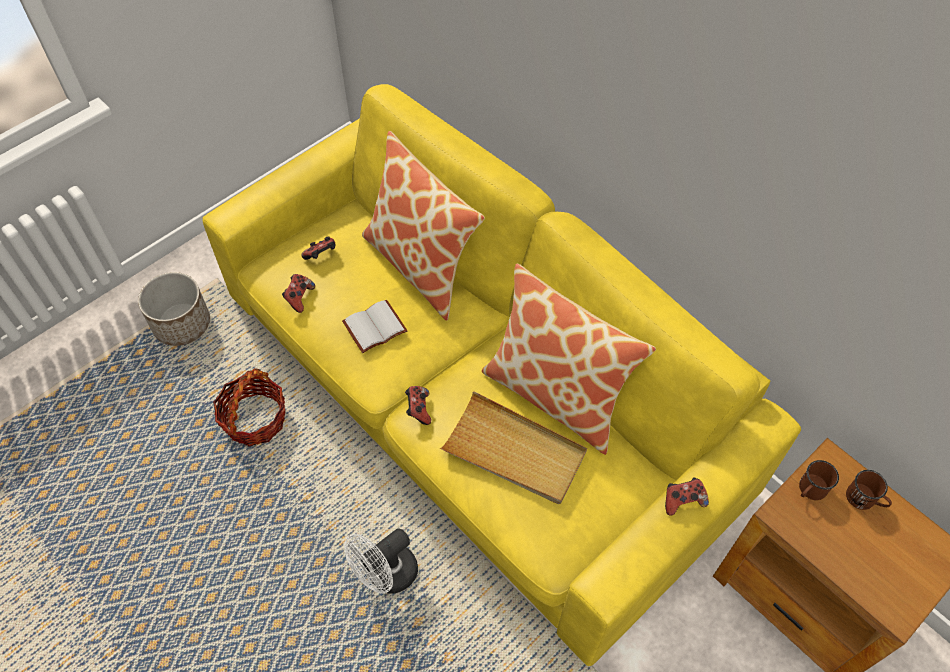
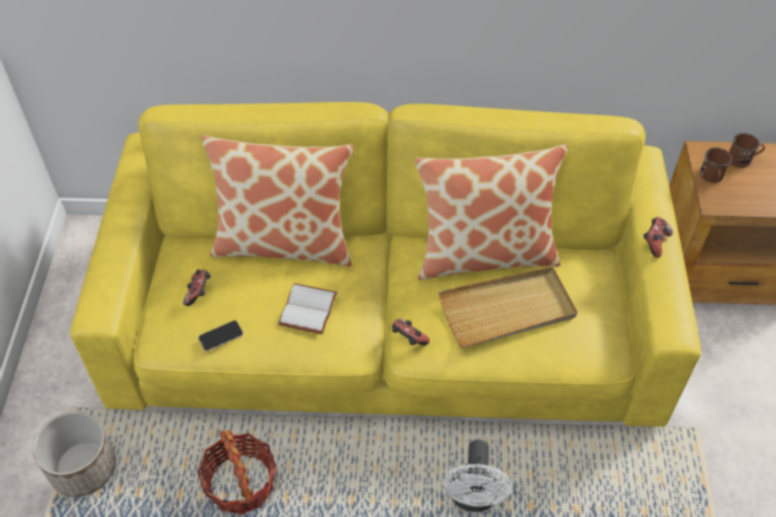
camera: 45 degrees left, 5 degrees down
(299, 298) = (221, 336): game controller -> phone

